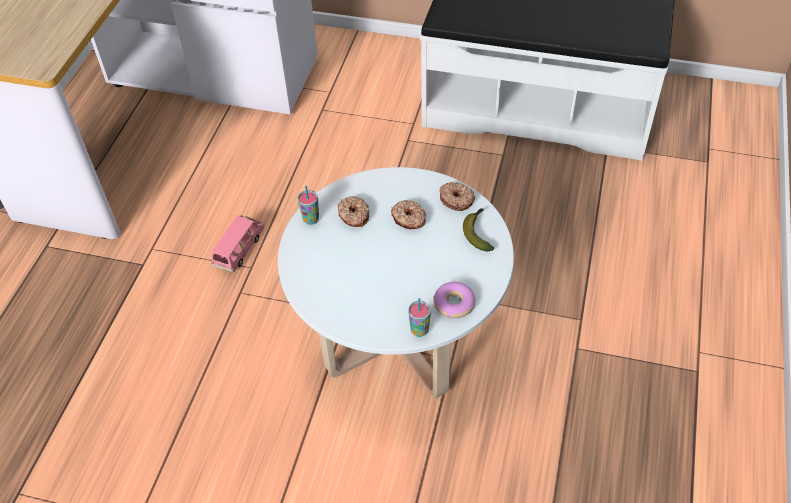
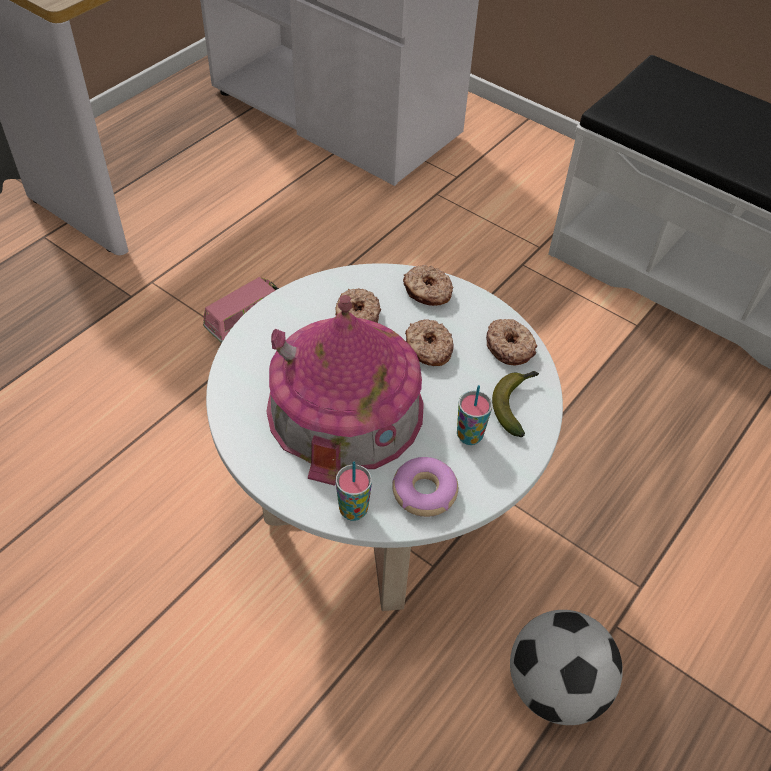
camera: 20 degrees right, 0 degrees up
(311, 219) = (299, 301): cup -> cup (469, 436)
(380, 274) = (345, 408): none -> toy house
(388, 183) = (427, 292): none -> donut
(559, 397) = (555, 686): none -> football

